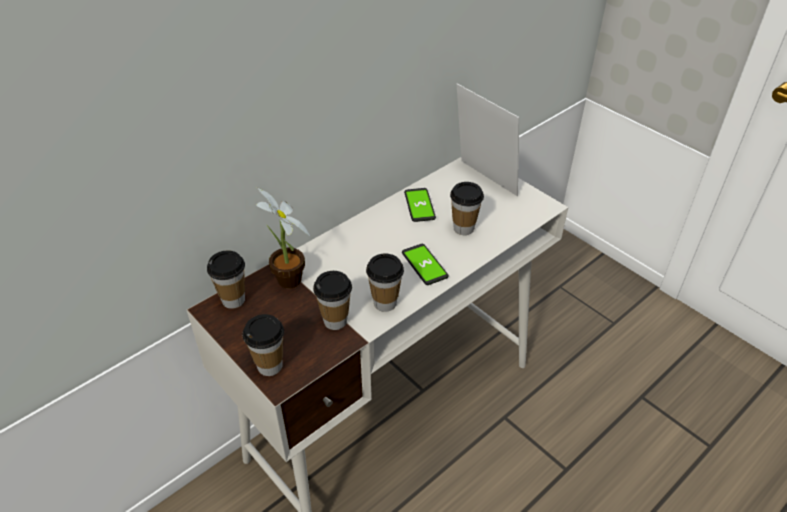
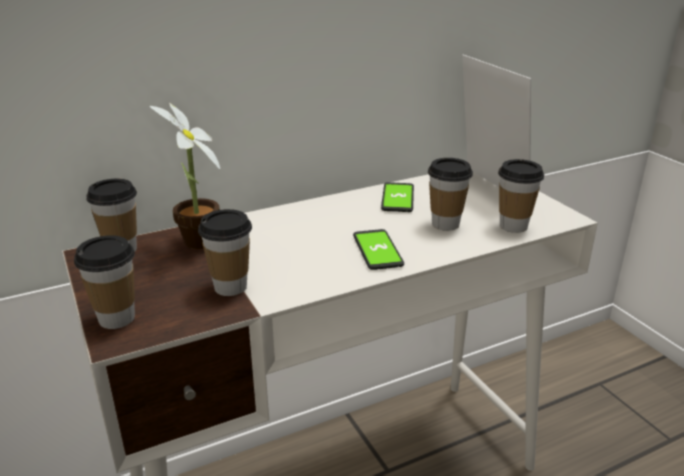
camera: 15 degrees right, 15 degrees down
(385, 303) = (306, 279): cup -> cup (513, 226)

